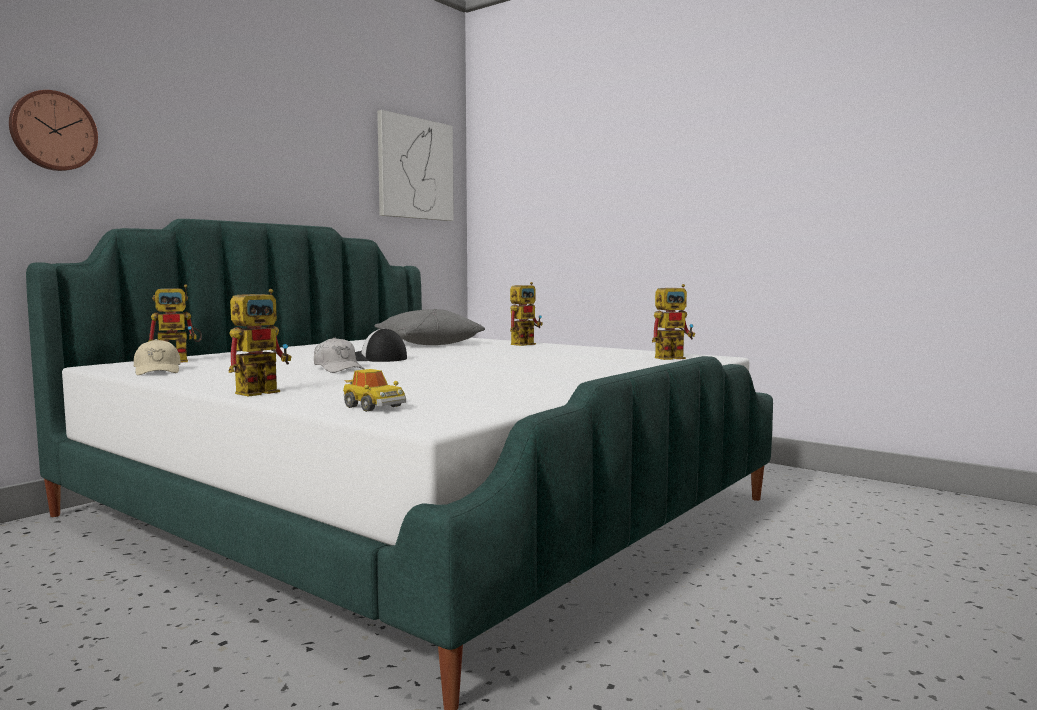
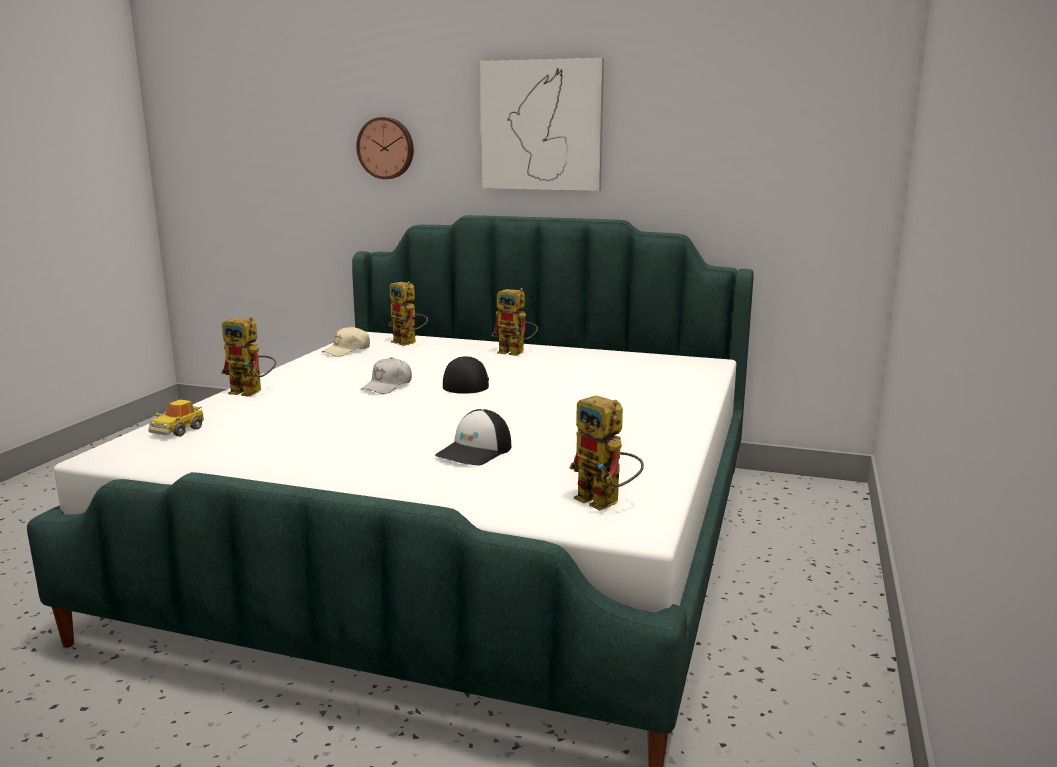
camera: 70 degrees right, 10 degrees up
(415, 169) = (794, 134): picture -> picture (541, 125)
(428, 344) = (621, 378): grey pillow -> none
(525, 344) = (680, 413): toy robot -> toy robot (517, 352)
(557, 364) = (475, 451): none -> cap

